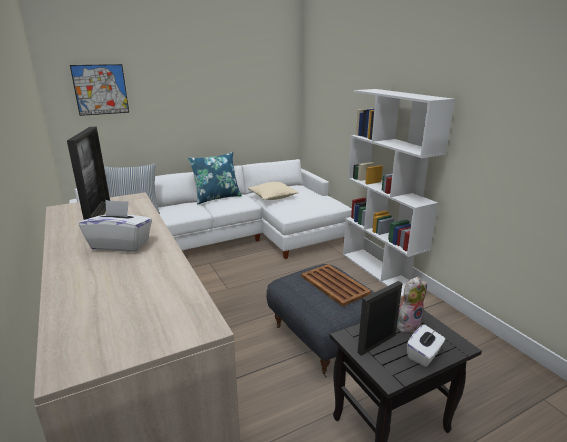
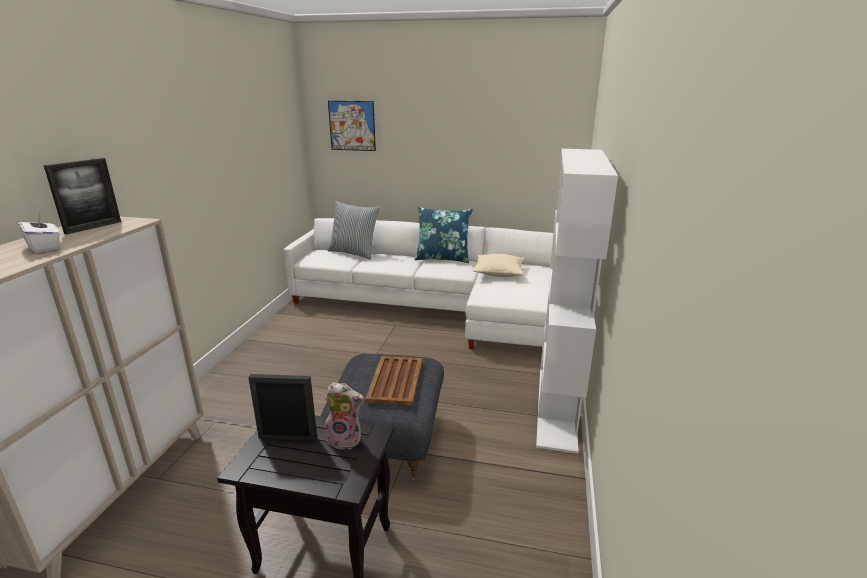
camera: 40 degrees right, 0 degrees up
(424, 355) = (302, 470): white tissue box -> none

